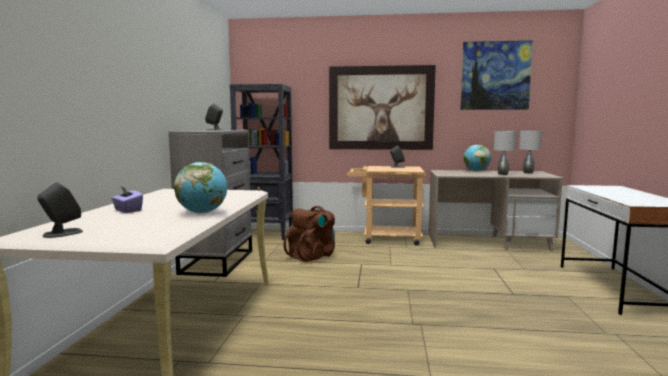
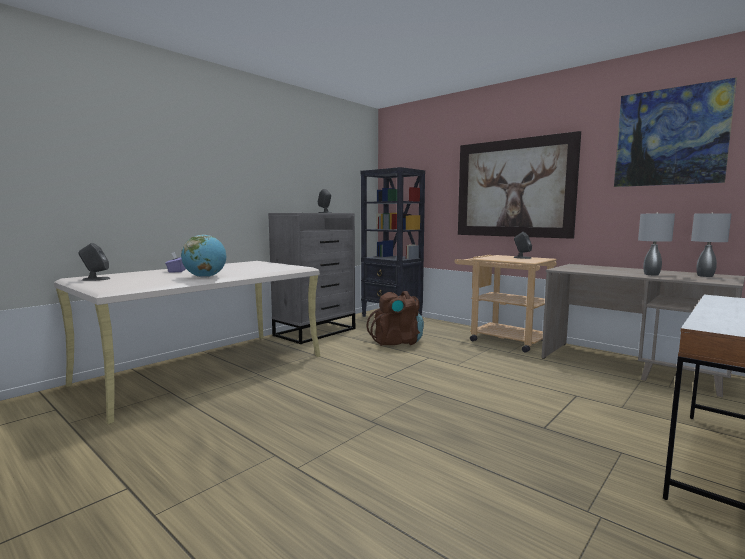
camera: 35 degrees right, 0 degrees up
(476, 171) = (627, 268): globe -> none

